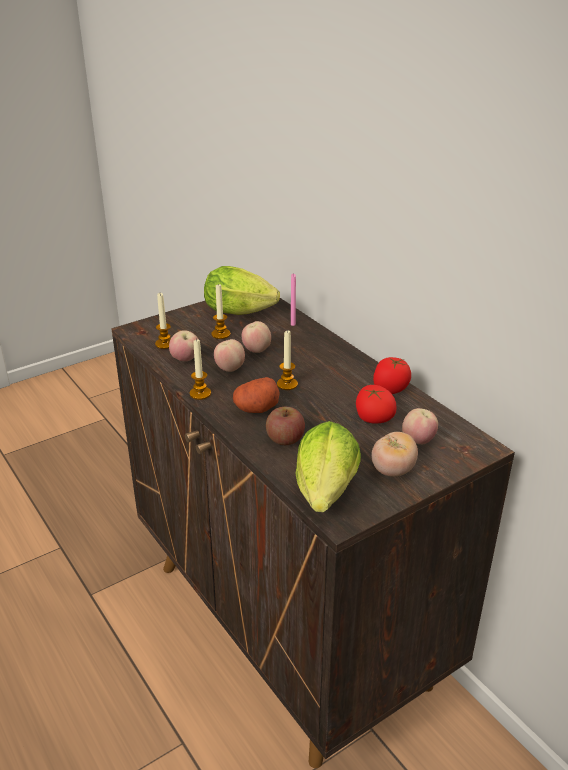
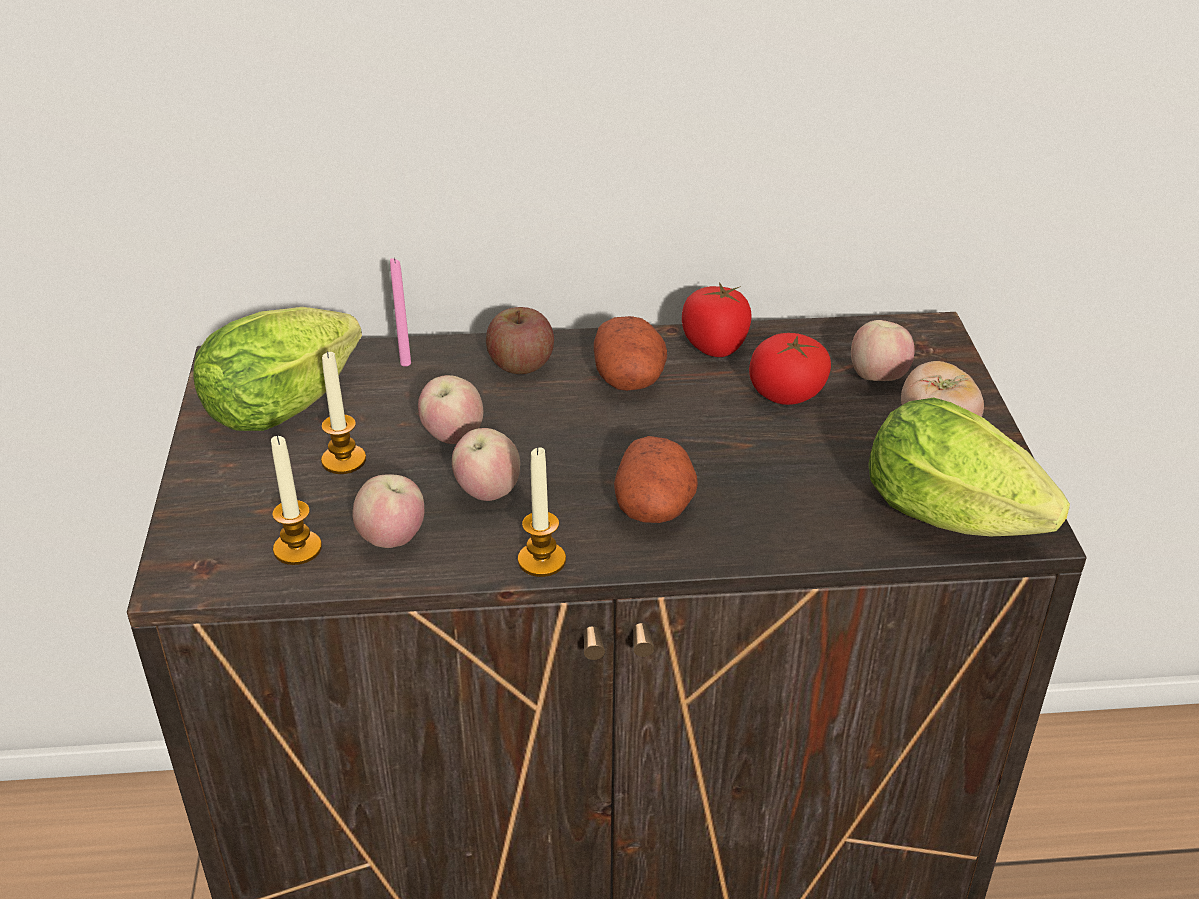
camera: 60 degrees left, 5 degrees up
(285, 439) = (776, 507): apple -> apple (521, 364)
(287, 384) = (606, 444): candle -> none
(339, 375) = (630, 379): none -> potato

